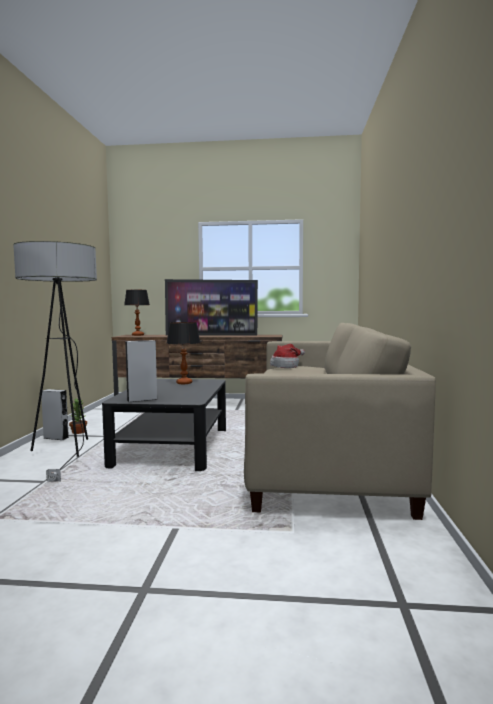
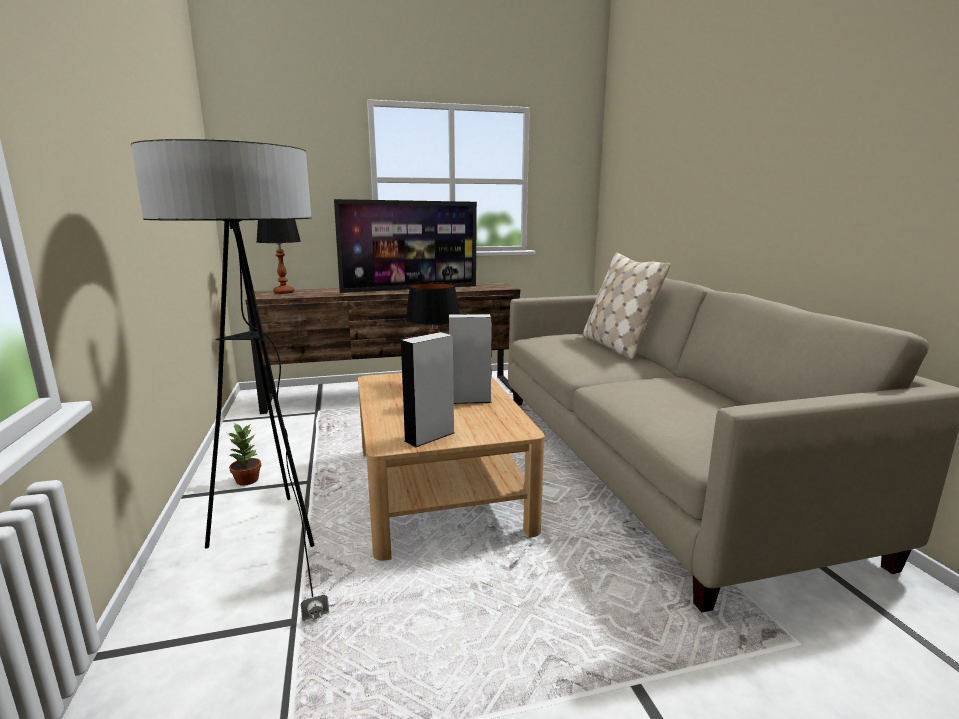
camera: 20 degrees left, 10 degrees up
(56, 438) = (216, 501): grey speaker -> grey speaker (470, 400)
(173, 446) = (440, 488): black coffee table -> beige coffee table
(287, 366) = (553, 336): hat -> none
(320, 372) = (616, 346): none -> beige pillow

